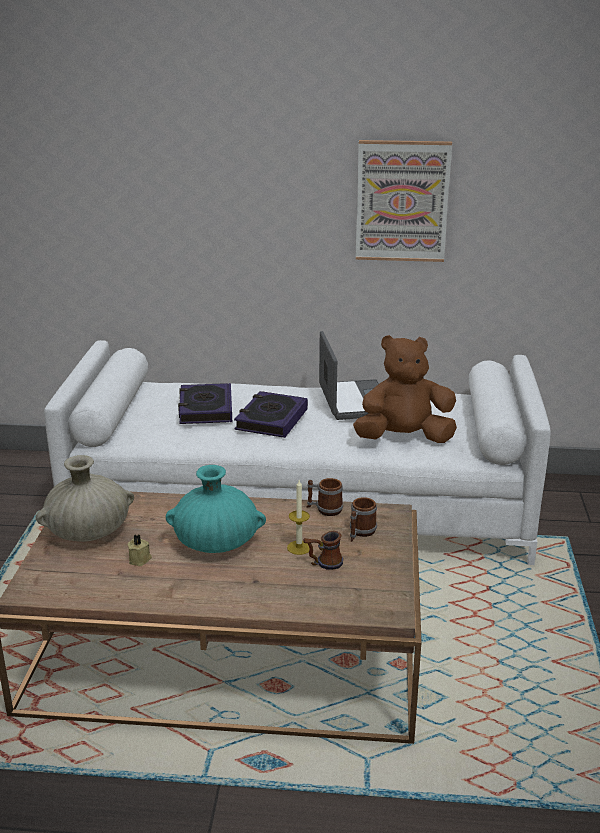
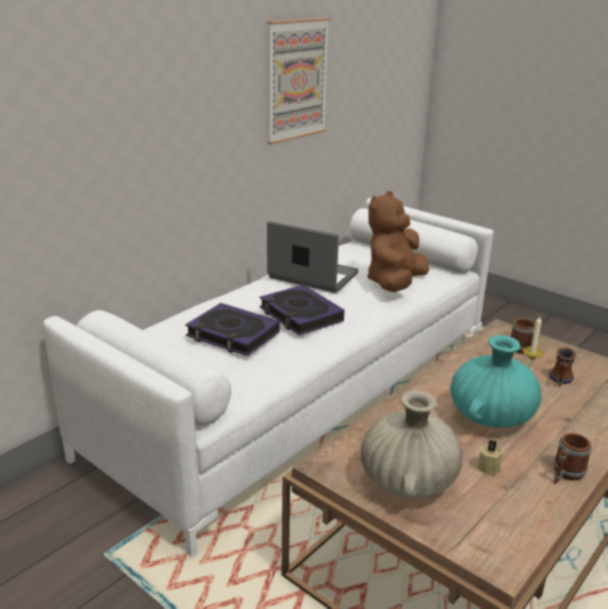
camera: 55 degrees left, 0 degrees up
(324, 509) = (473, 351): mug -> mug (565, 474)

